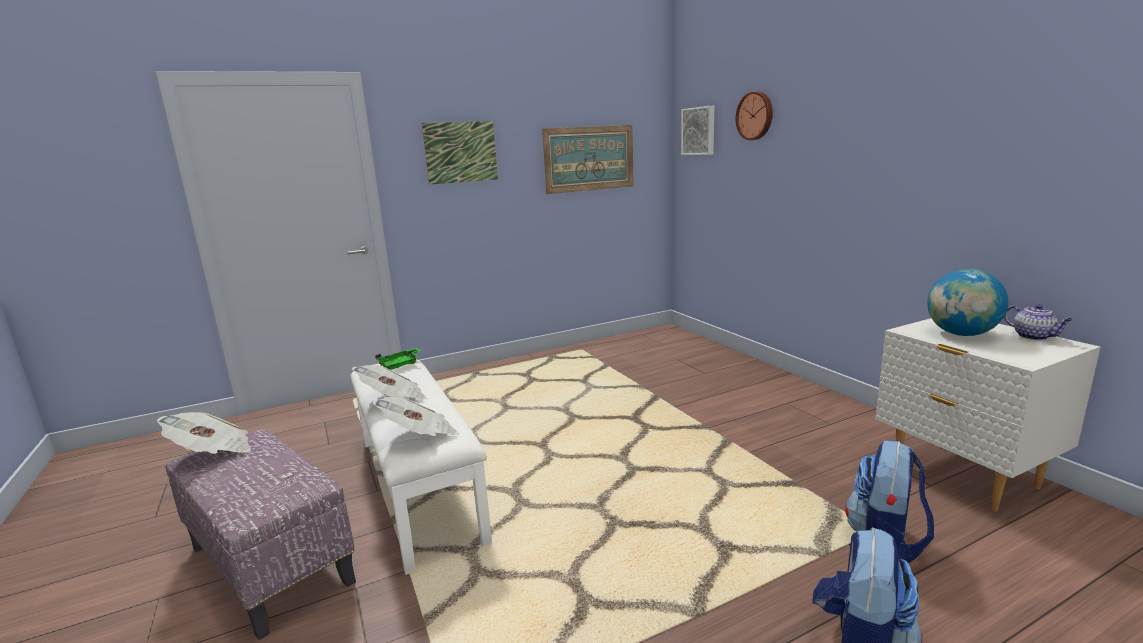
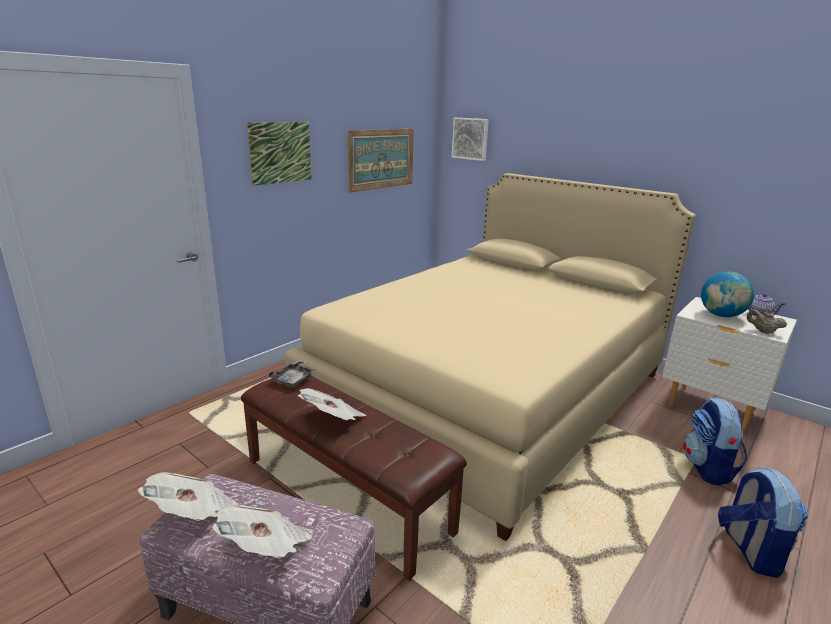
camera: 25 degrees left, 5 degrees up
(400, 364) = (294, 379): green tray -> grey tray
(420, 435) = (404, 454): newspaper -> newspaper (266, 547)
(420, 487) = (346, 494): white bench -> brown bench
(655, 418) = (490, 393): none -> beige bed
(755, 116) = (531, 134): wall clock -> none
(1008, 355) = (763, 331): none -> beige teapot

